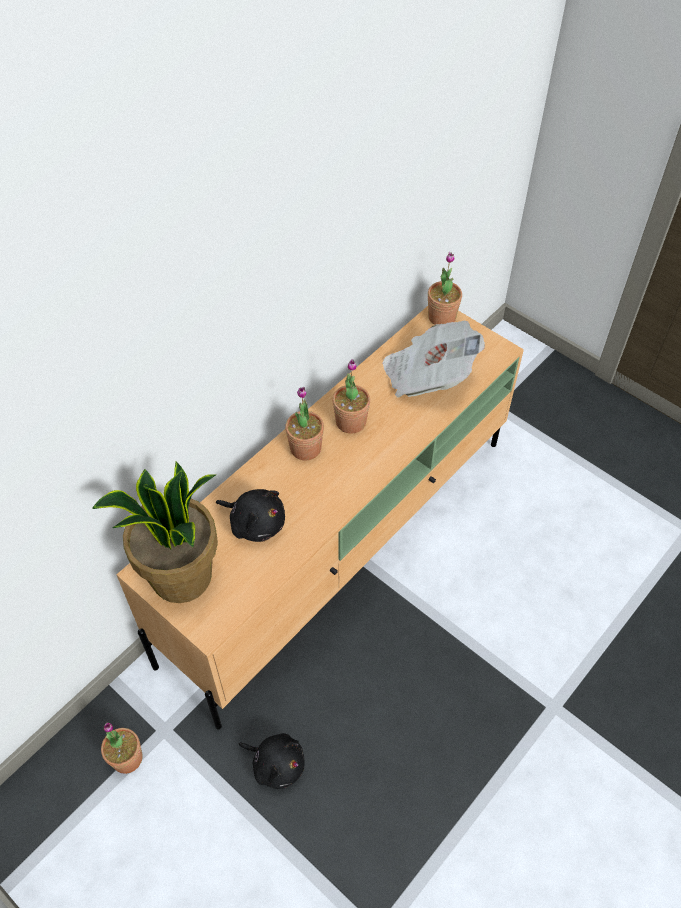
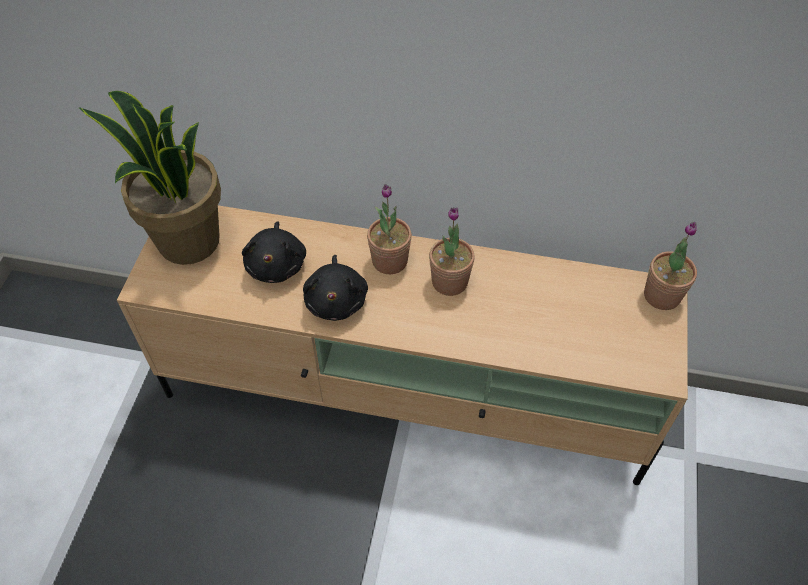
camera: 60 degrees right, 0 degrees up
(127, 758) = (112, 345): potted plant -> none
(276, 764) = (154, 459): black plush toy -> black plush toy (336, 300)
(428, 375) = (566, 320): newspaper -> none

